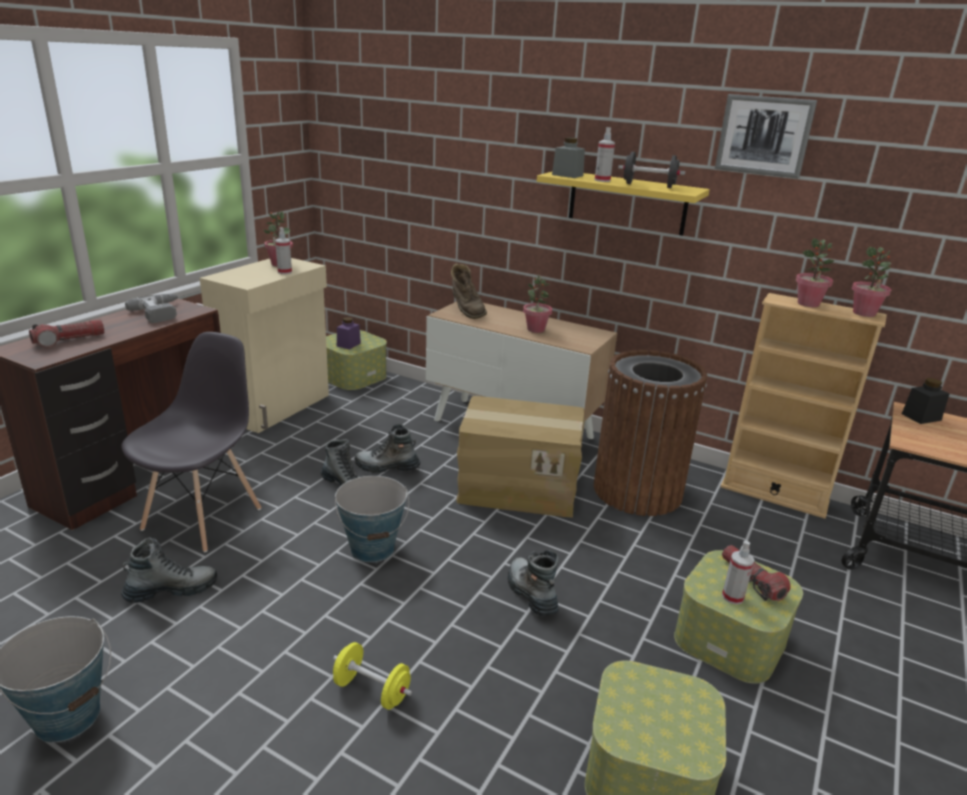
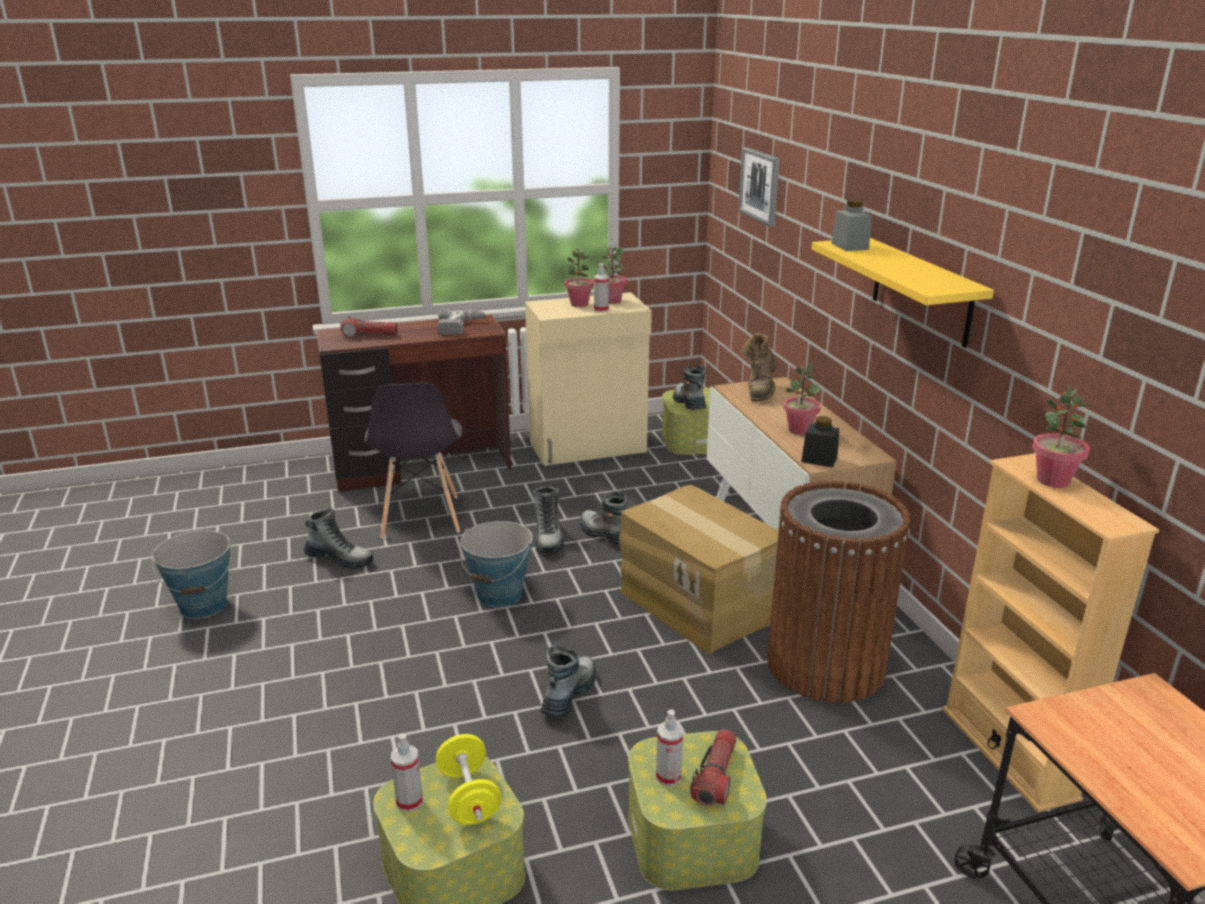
camera: 45 degrees right, 0 degrees up
(203, 518) = (420, 517): grey chair -> grey chair turned 105 degrees clockwise
(348, 344) = (688, 403): purple jar -> boot
(372, 690) = (361, 690): yellow dumbbell -> yellow dumbbell (469, 797)
(602, 180) = (871, 258): spray bottle -> spray bottle (409, 801)
(649, 186) = (911, 273): black dumbbell -> none
(764, 135) = (1050, 225): picture -> picture (760, 186)
(864, 313) = (1114, 516): potted plant -> potted plant (579, 304)
(921, 417) = (1151, 705): black jar -> black jar (819, 459)

